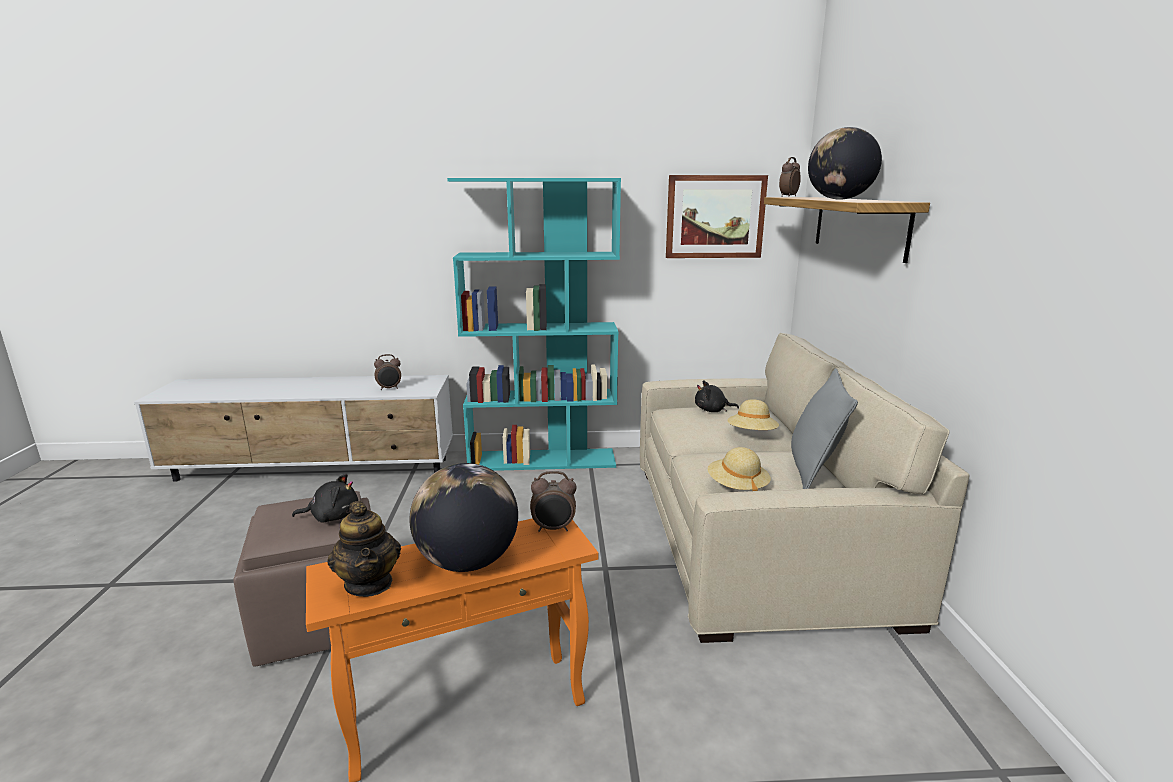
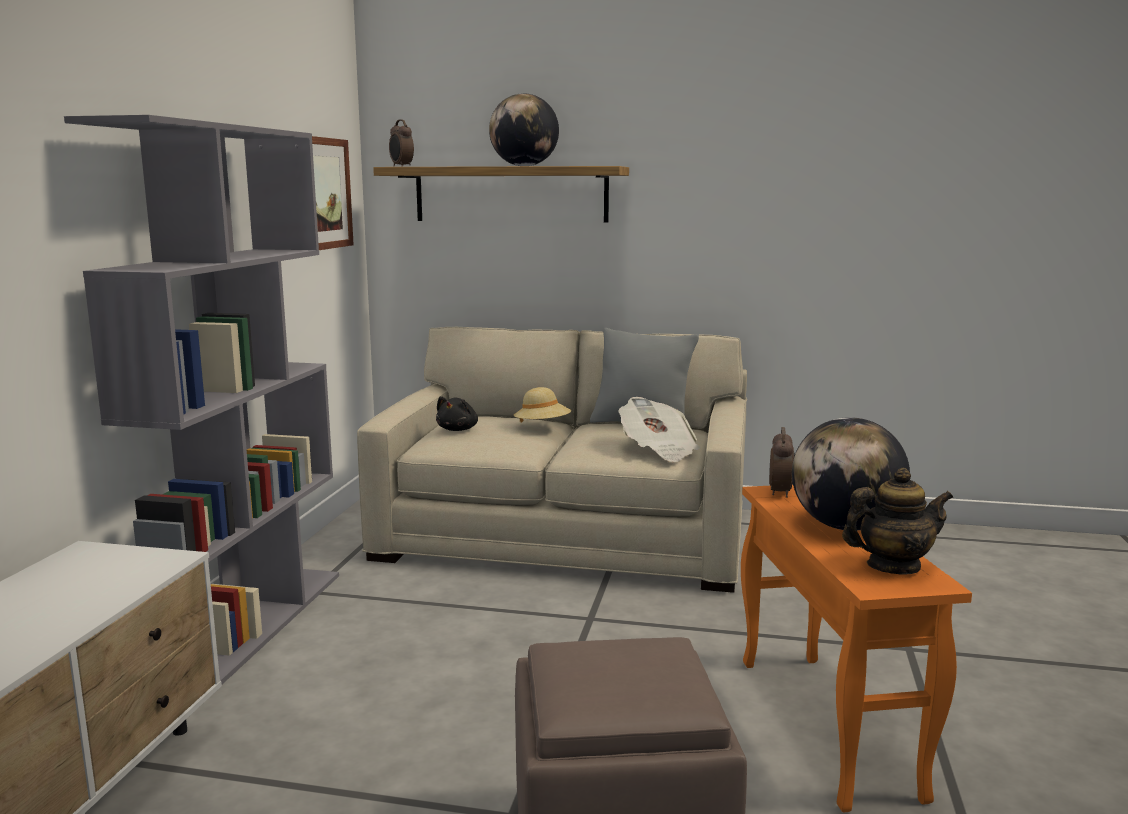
camera: 75 degrees left, 5 degrees down
(332, 516) = (635, 649): black plush toy -> none
(389, 388) = (88, 592): alarm clock -> none
(543, 460) = (248, 624): turquoise bookcase -> grey bookcase
(737, 487) = (658, 450): beige hat -> newspaper

